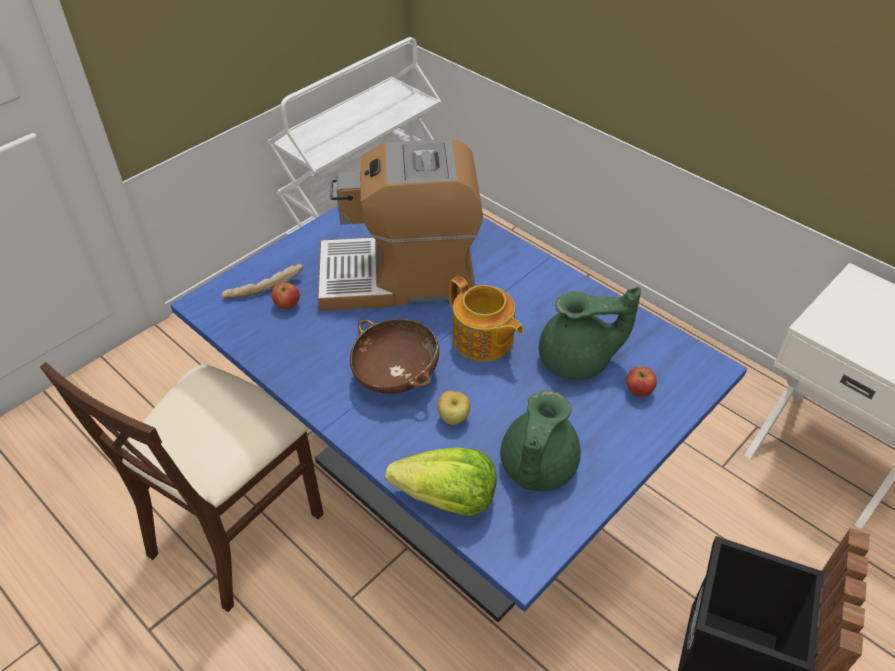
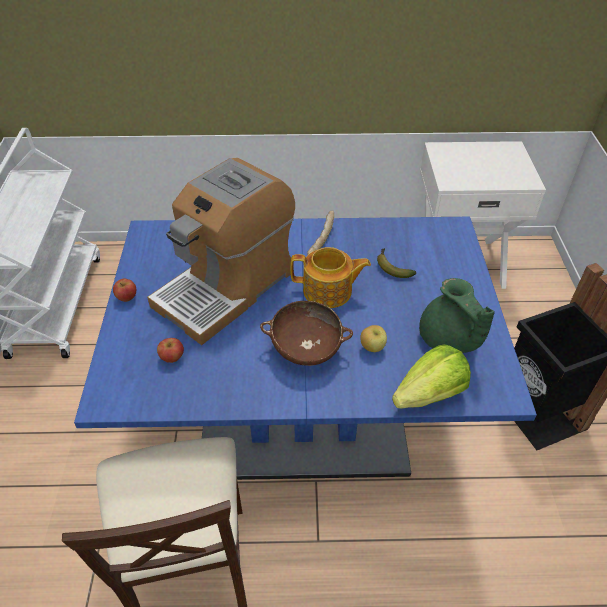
camera: 45 degrees left, 0 degrees up
(264, 287) = (138, 358): bread -> bread (320, 238)
(577, 360) = (392, 267): green teapot -> banana
(639, 391) = (440, 262): apple -> apple (127, 297)

